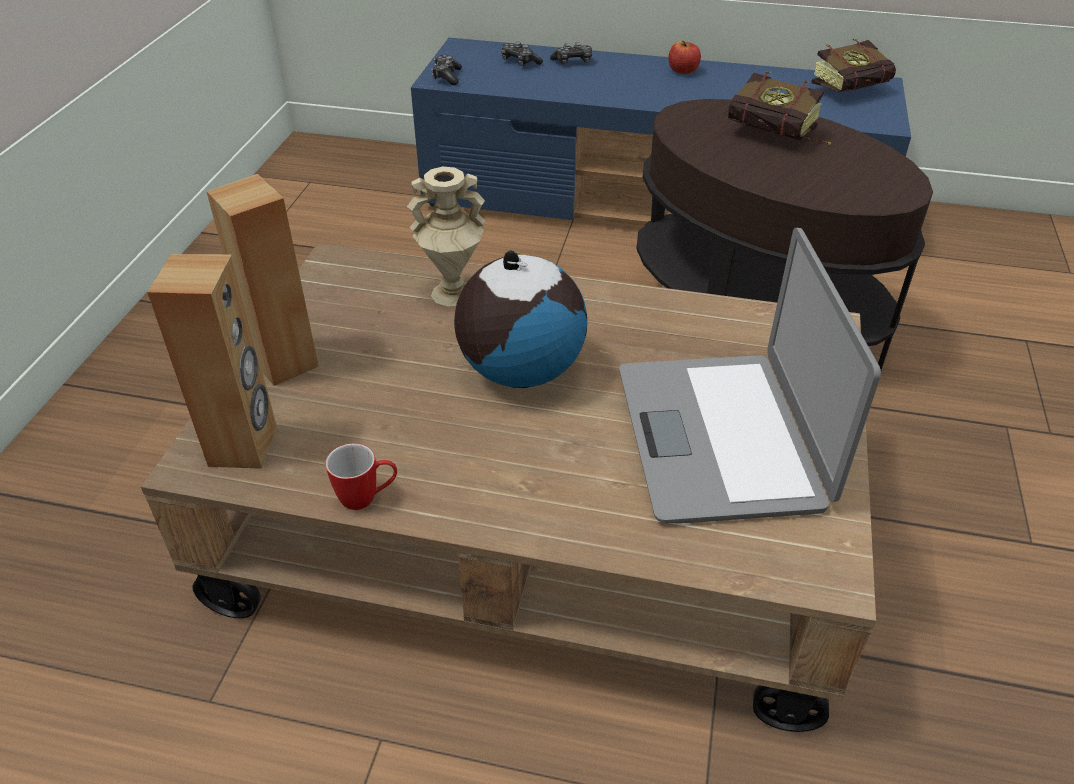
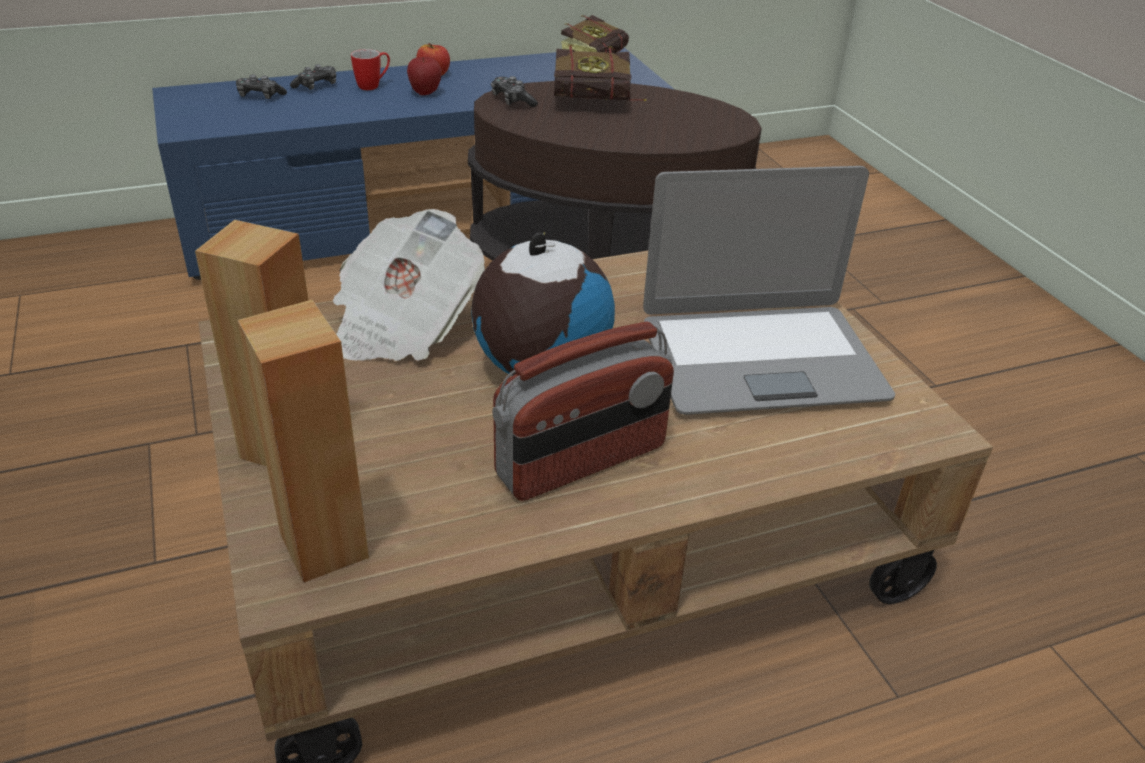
camera: 35 degrees left, 5 degrees down
(367, 498) = (511, 536): mug -> mug (373, 86)
(447, 76) = (191, 125): game controller -> game controller (512, 101)
(452, 294) = (403, 324): beige vase -> newspaper
(476, 463) = (582, 462): none -> radio
(658, 88) = (425, 93): none -> apple
(721, 437) = (760, 359): laptop -> laptop turned 60 degrees counterclockwise

